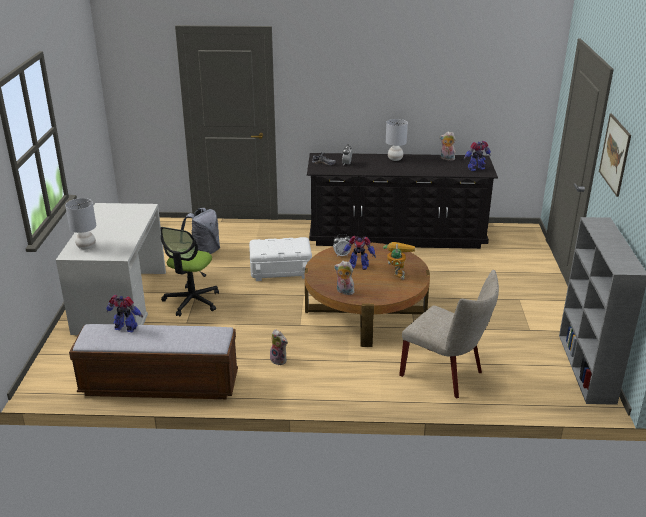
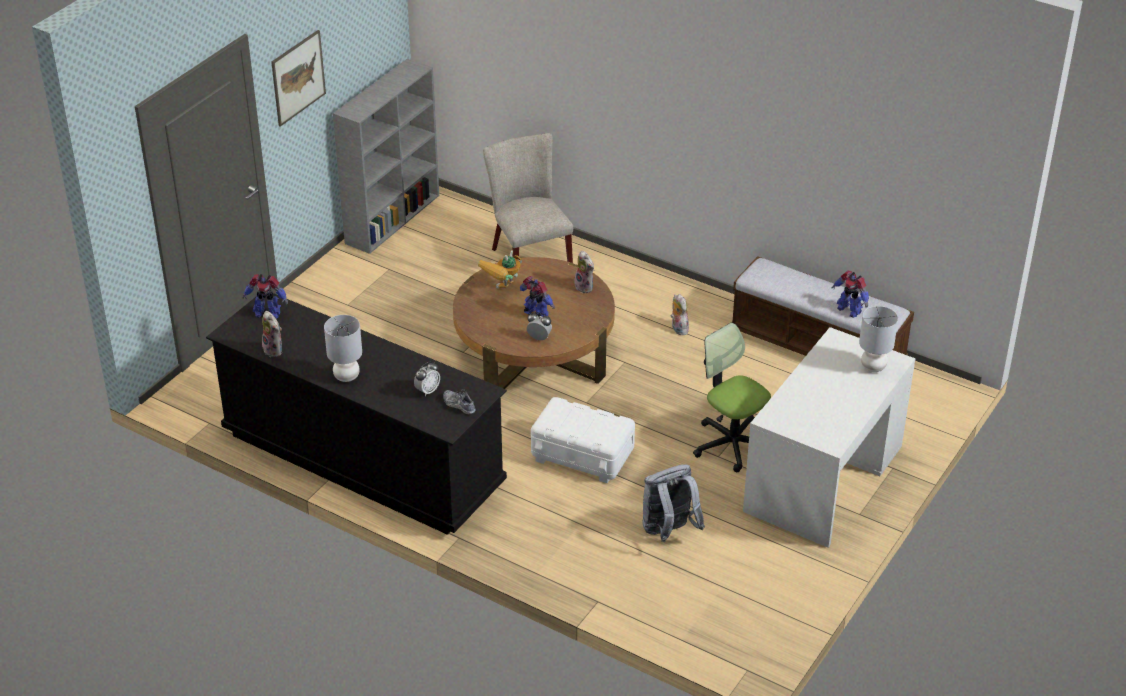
camera: 150 degrees left, 10 degrees up
(192, 301) = (731, 444): office chair -> office chair turned 90 degrees counterclockwise

